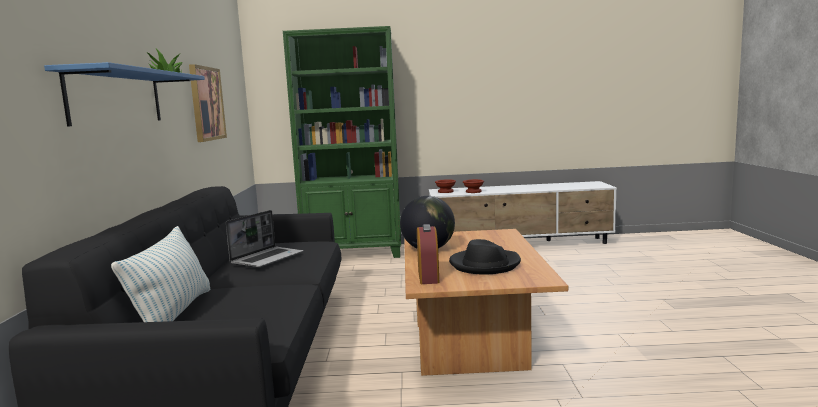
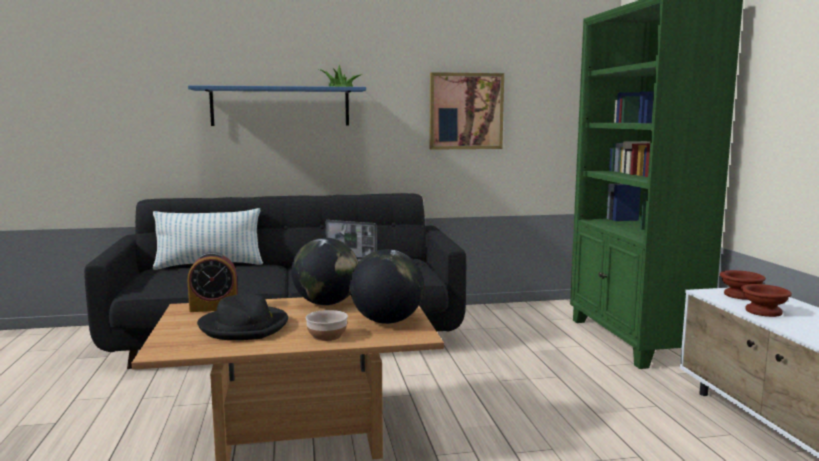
camera: 80 degrees right, 0 degrees up
(476, 237) = (387, 321): none -> globe
(506, 246) = (327, 336): none -> bowl

